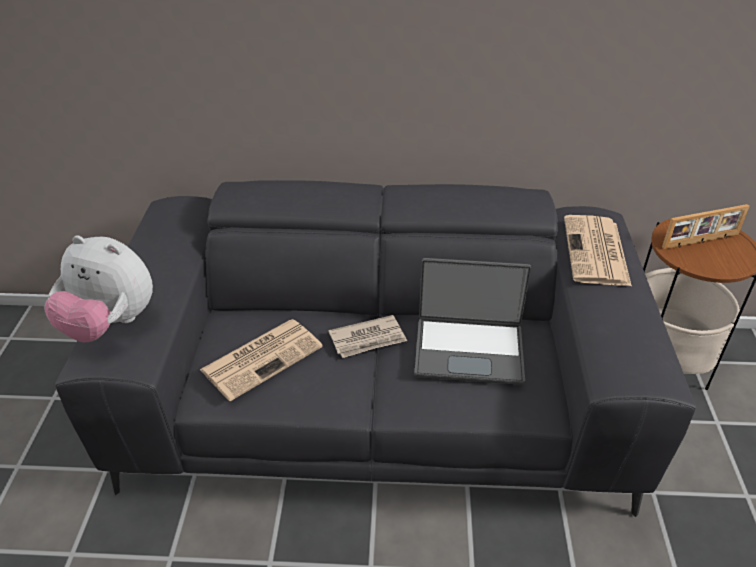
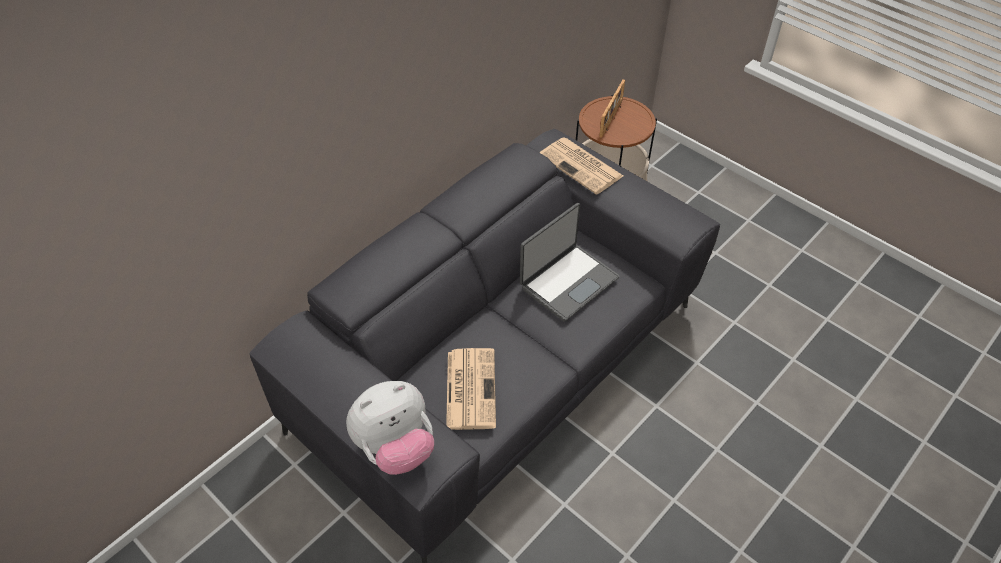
camera: 50 degrees left, 10 degrees up
(368, 339) = (508, 323): newspaper -> none

